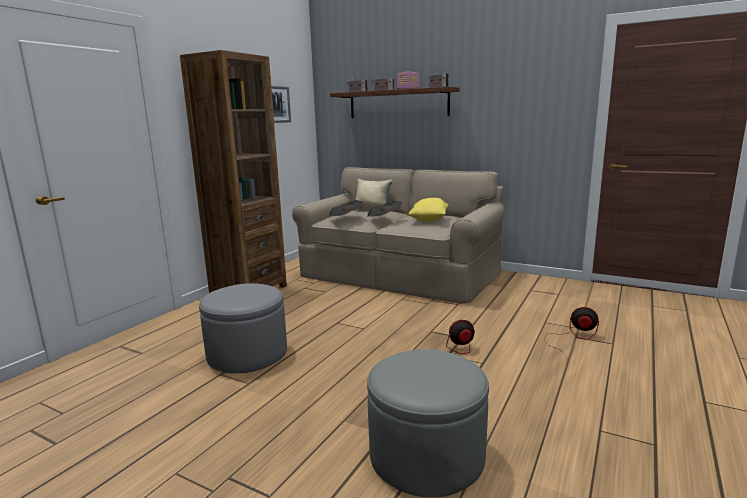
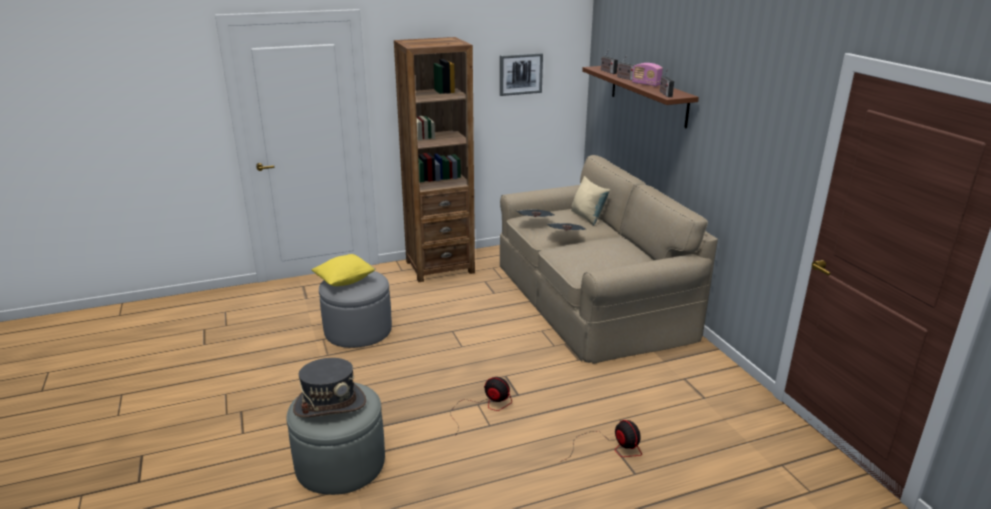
camera: 40 degrees right, 10 degrees up
(427, 373) = (330, 405): none -> grey hat
(428, 220) = (601, 255): yellow pillow -> yellow pillow (345, 281)

